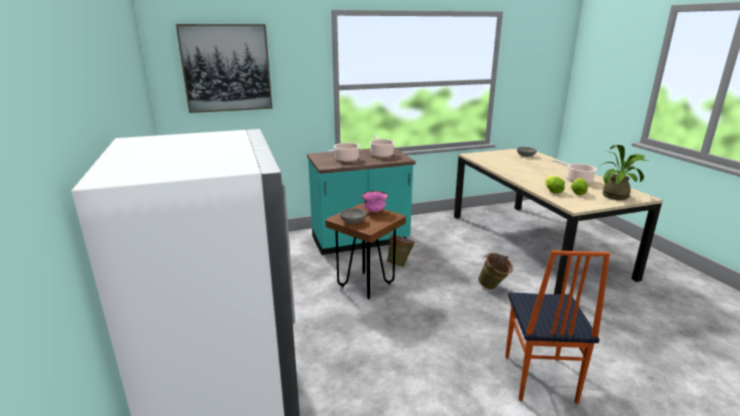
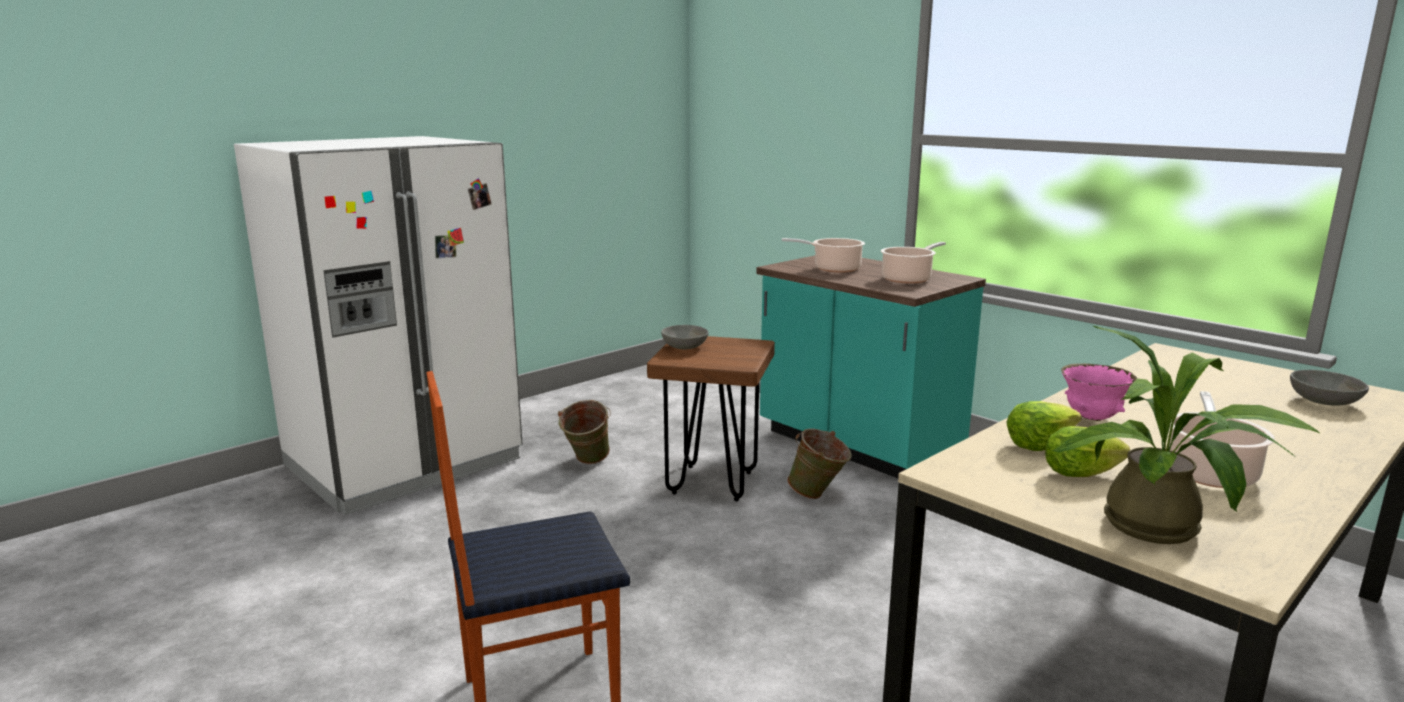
camera: 65 degrees right, 5 degrees down
(226, 68) = (766, 94): picture -> none
(374, 211) = (744, 352): pink bowl -> pink bowl (1092, 418)
(493, 288) = (836, 609): green bucket -> green bucket (587, 463)

